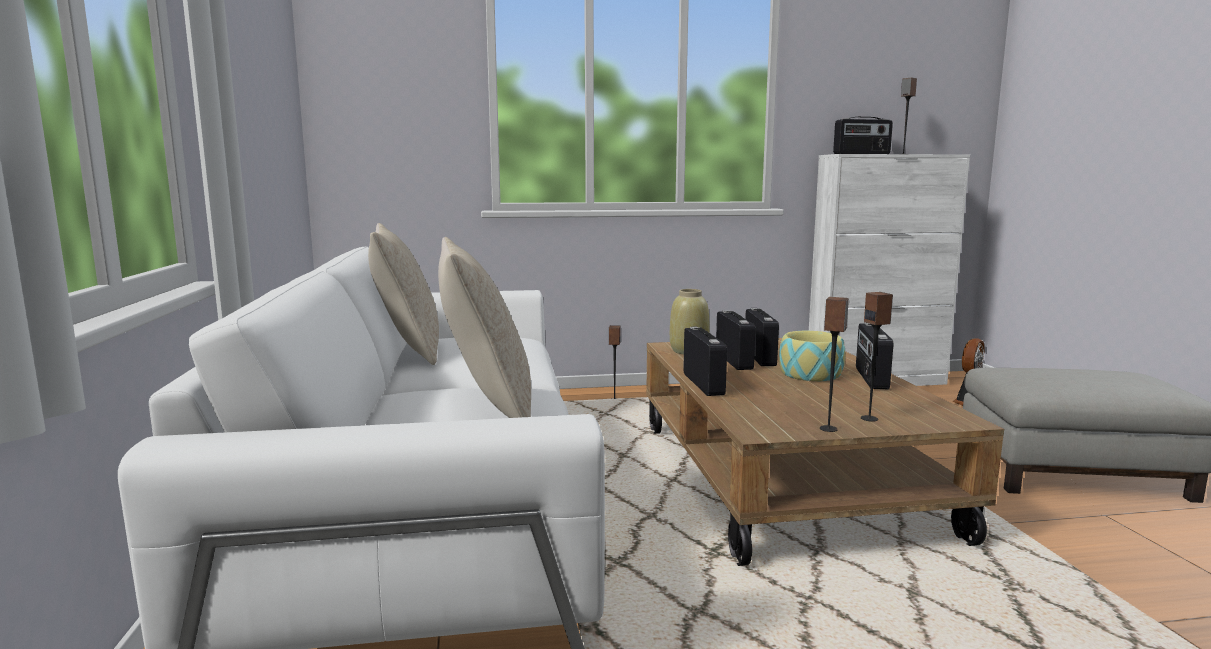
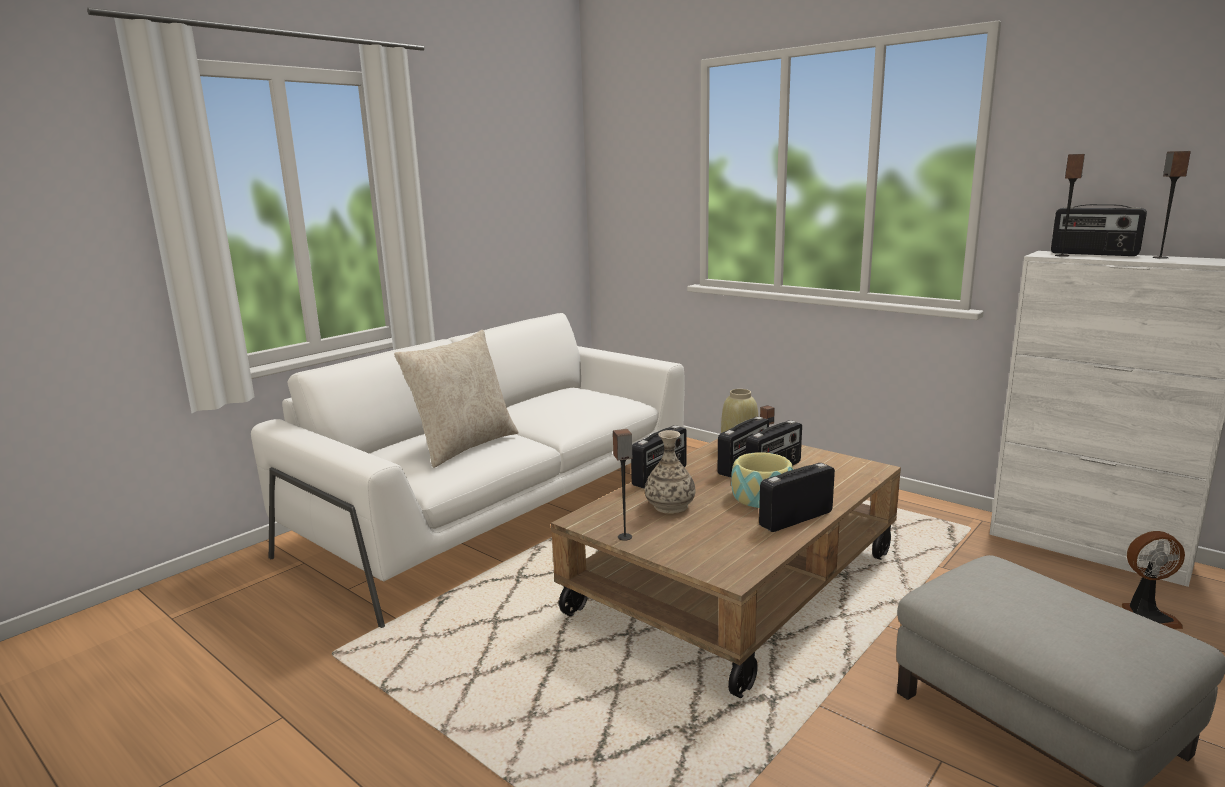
camera: 50 degrees right, 5 degrees up
(408, 351) = (536, 396): beige pillow -> none
(781, 399) = (670, 506): none -> vase
(869, 418) = (674, 543): speaker -> speaker (1062, 255)

